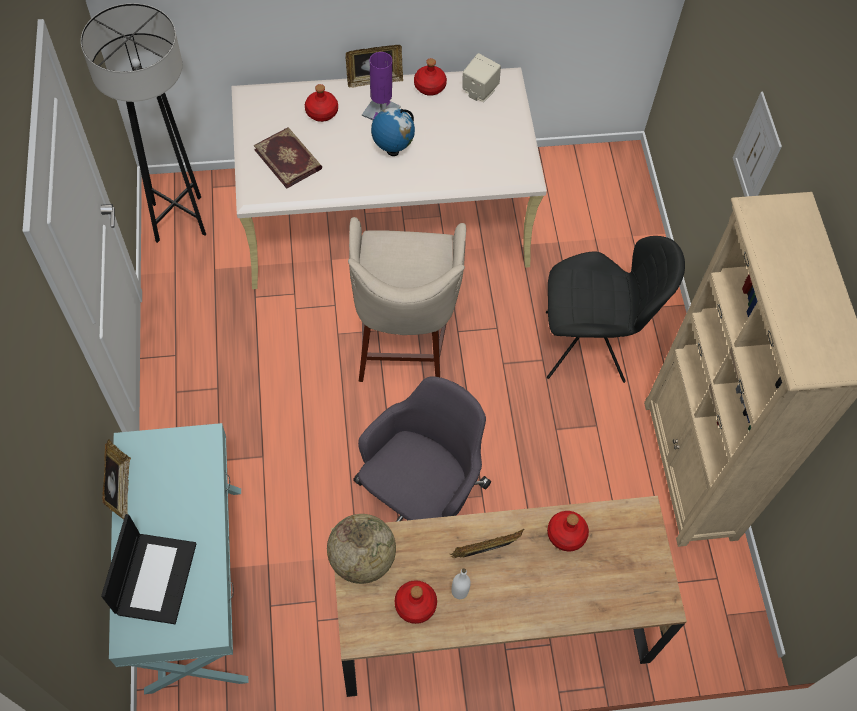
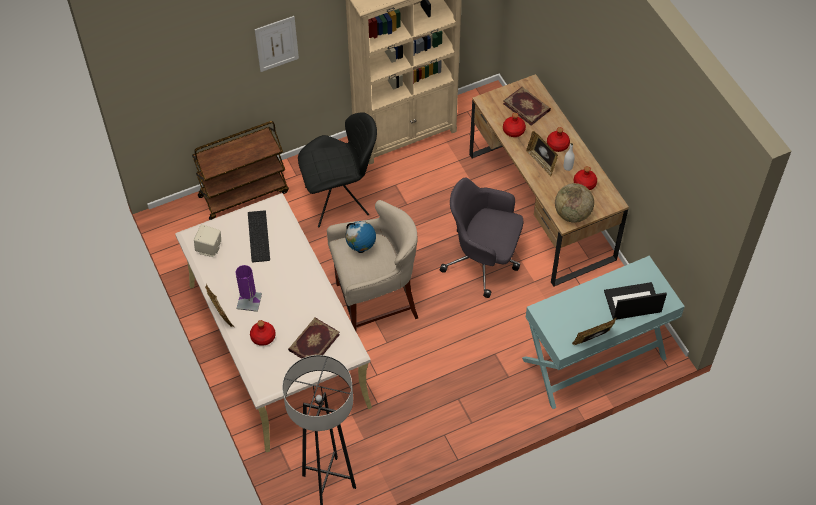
camera: 105 degrees left, 5 degrees down
(392, 150) = (282, 283): globe -> globe (361, 249)
(429, 86) = (215, 279): red bottle -> red bottle (558, 145)
(480, 143) = (257, 236): none -> keyboard
(589, 347) = (340, 200): black chair -> black chair turned 90 degrees clockwise
(613, 576) = (527, 106): none -> book
(635, 240) = (244, 193): none -> brown cart

